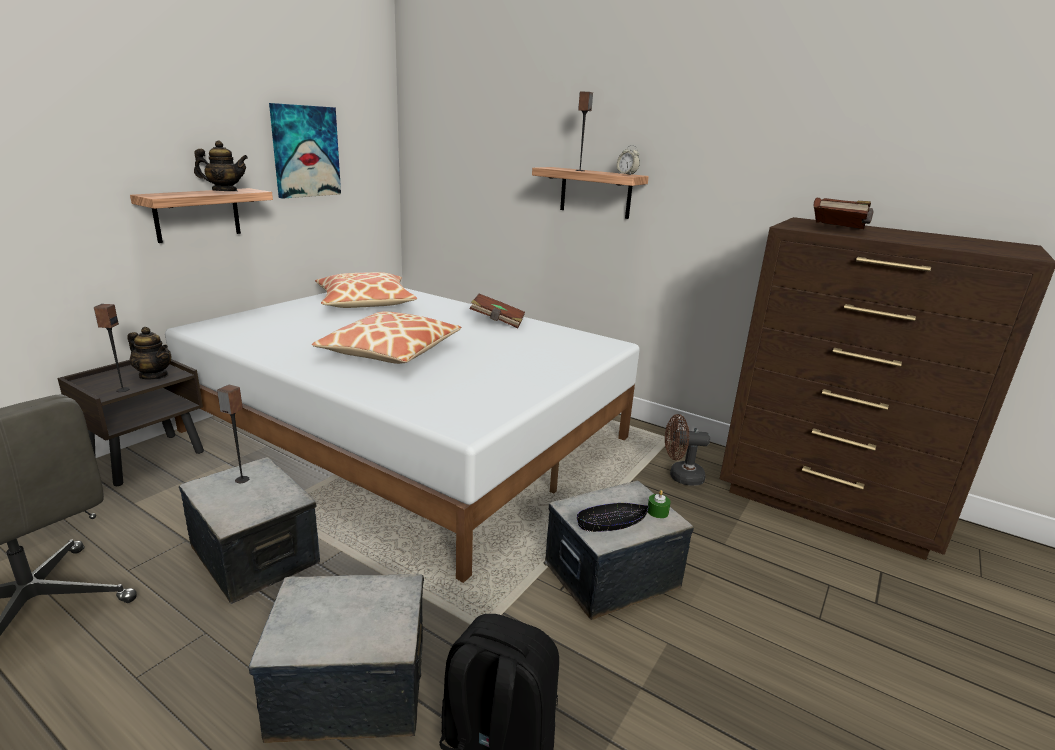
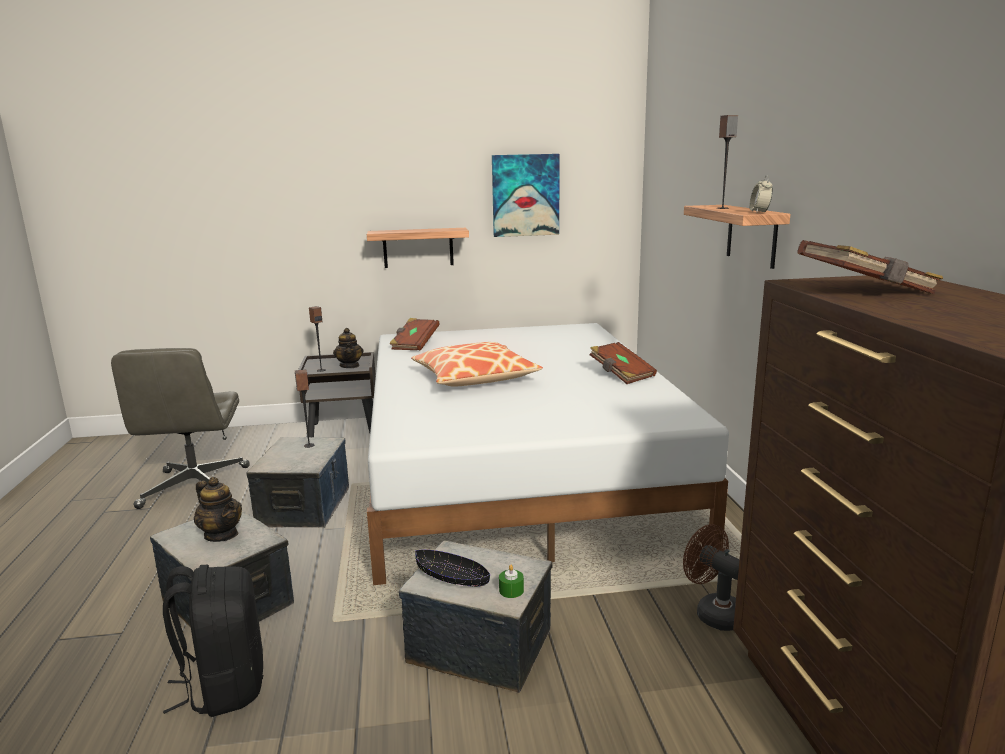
camera: 50 degrees right, 5 degrees down
(225, 191) = (435, 229): teapot -> teapot (221, 535)
(243, 332) = (414, 345): none -> brown book
(365, 302) = (544, 338): pillow -> none

